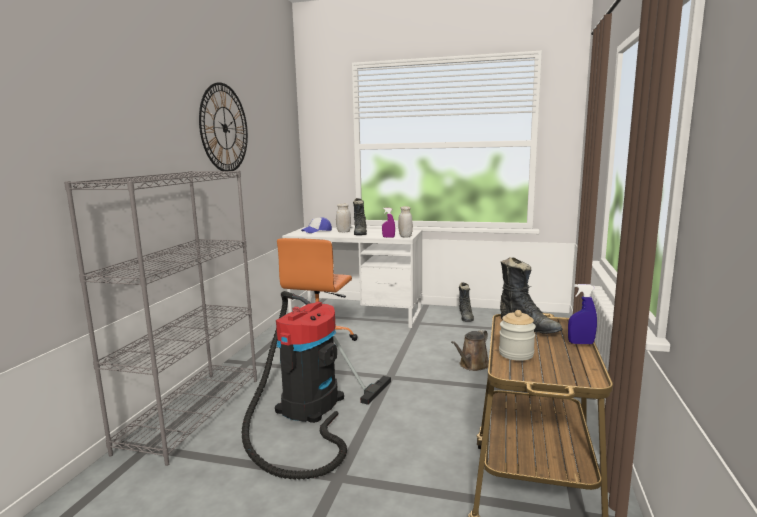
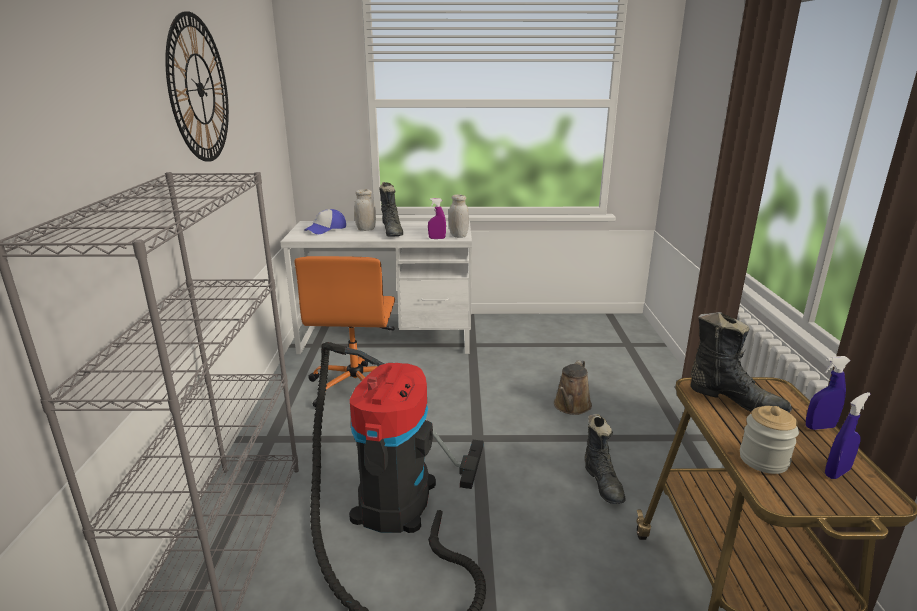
camera: 15 degrees left, 10 degrees up
(466, 317) = (528, 331): black boot -> black boot (603, 483)
(568, 365) = (837, 472): none -> blue spray bottle

